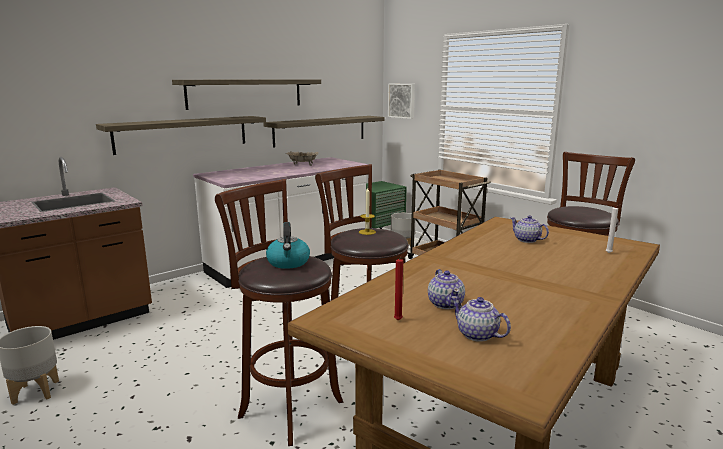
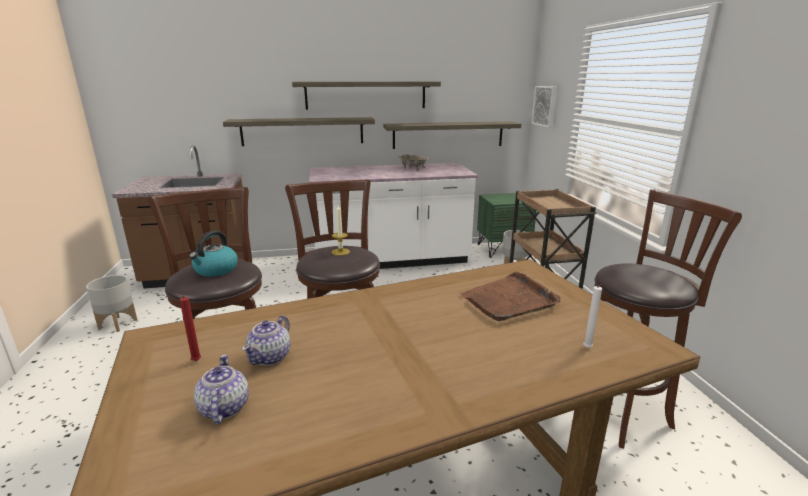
camera: 30 degrees right, 5 degrees up
(527, 240) = (509, 300): teapot -> brown tray

